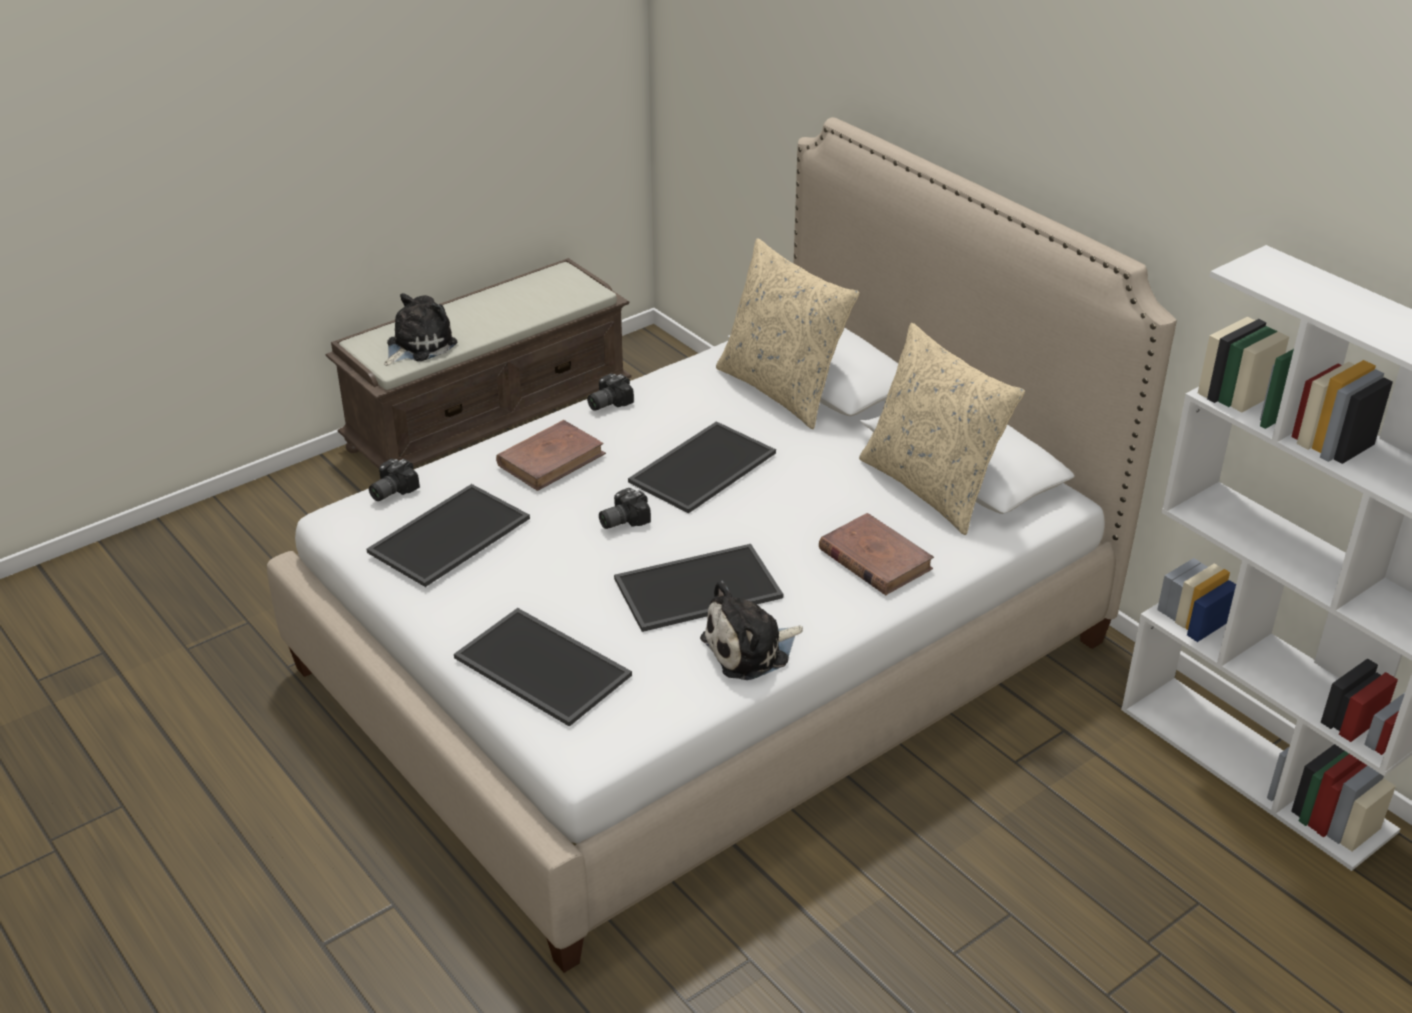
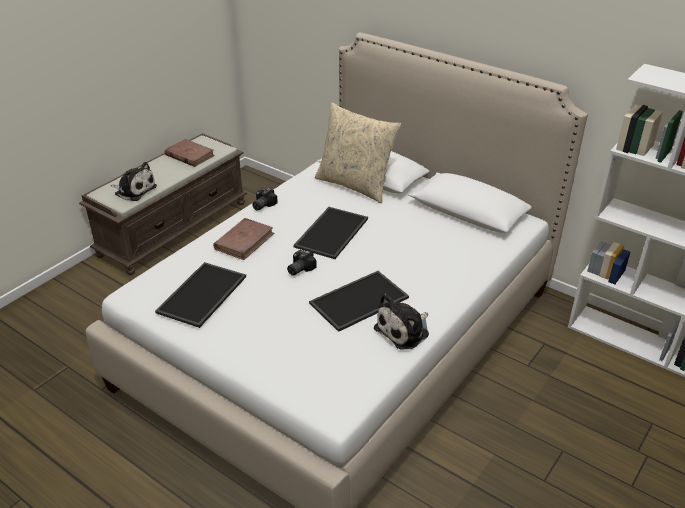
camera: 15 degrees left, 0 degrees up
(390, 490) = (155, 274): camera -> none
(417, 345) = (134, 190): plush toy -> plush toy turned 90 degrees clockwise
(545, 666) = (291, 362): tray -> none
(874, 559) = (447, 268): brown book -> brown book (189, 155)
(931, 487) = (458, 224): beige pillow -> none

